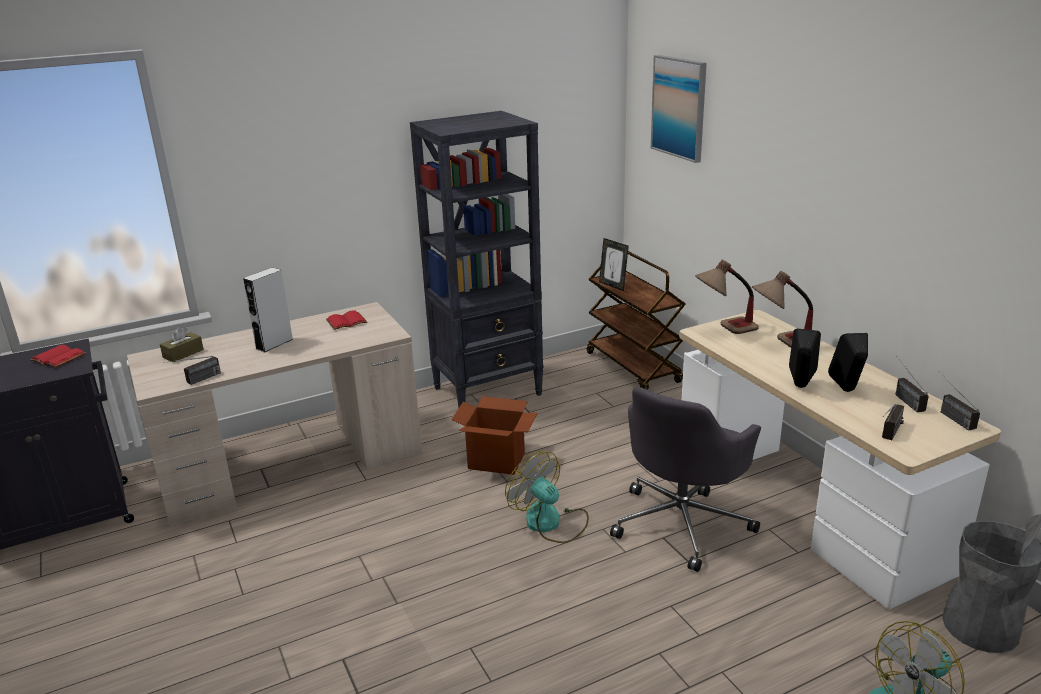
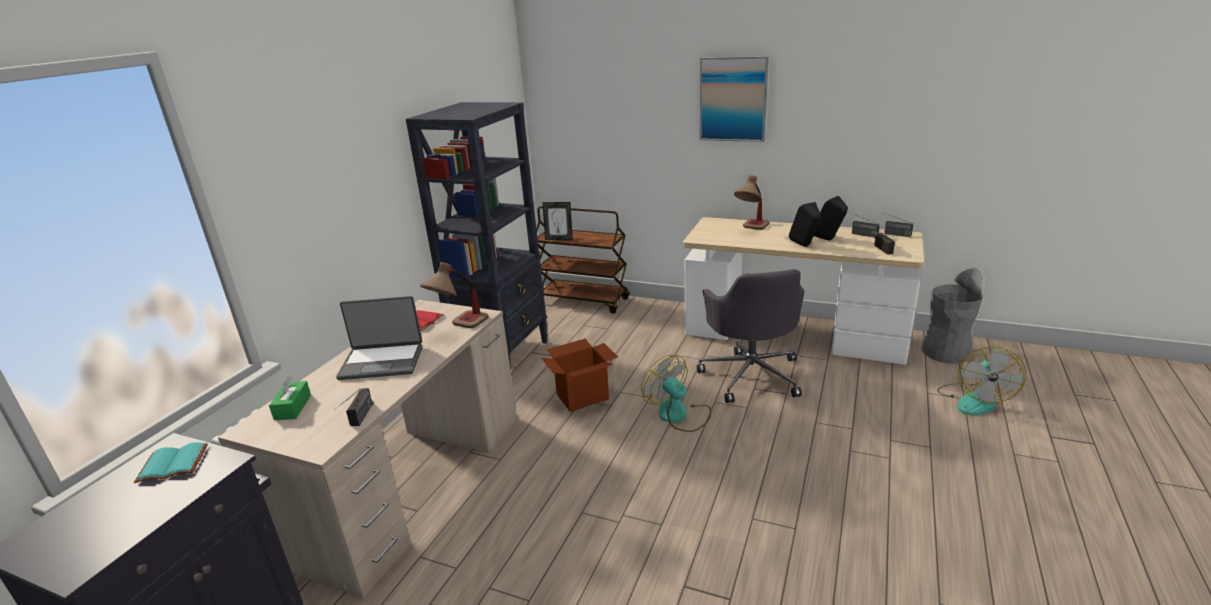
camera: 40 degrees left, 0 degrees up
(60, 358) = (174, 463): red book -> turquoise book
(183, 353) = (293, 407): brown tissue box -> green tissue box
(274, 344) = (382, 362): grey speaker -> laptop
(550, 523) = (679, 415): fan -> fan turned 45 degrees clockwise
(679, 107) = (591, 82): picture -> picture (733, 99)
(724, 330) = (708, 233): table lamp -> table lamp (459, 328)

